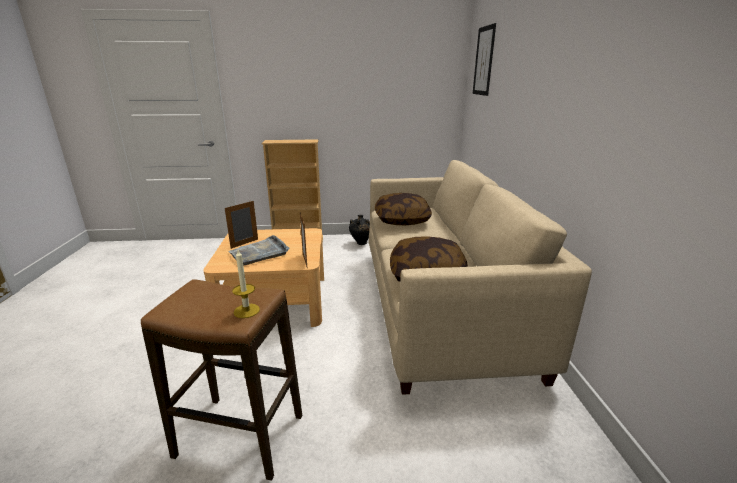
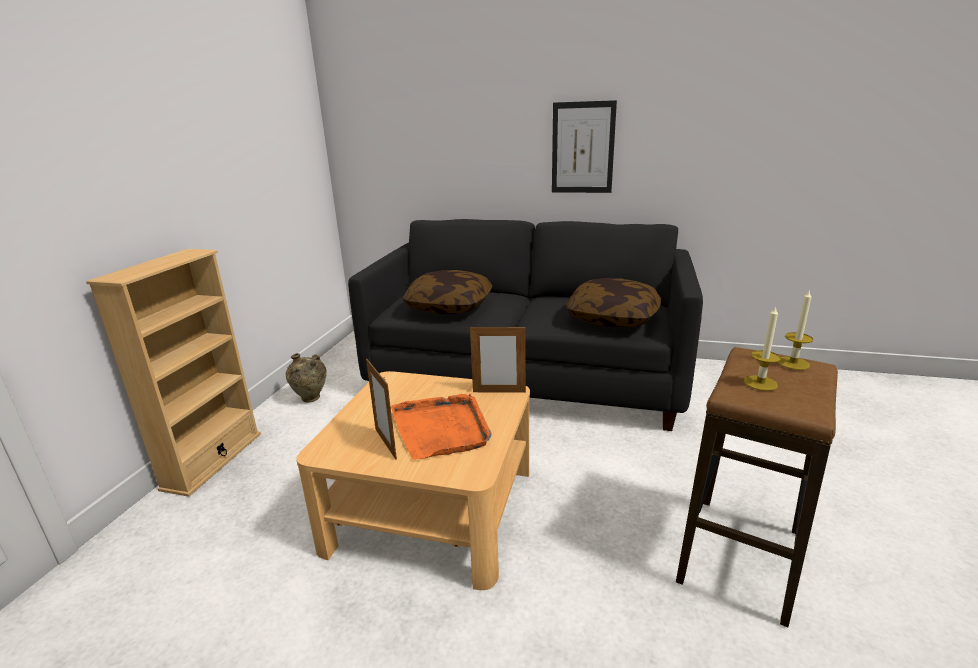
camera: 70 degrees left, 0 degrees up
(214, 296) = (760, 383): none -> candle
(259, 253) = (441, 428): grey tray -> orange tray
(360, 243) = (311, 399): black vase -> beige vase
(440, 306) = (527, 378): beige sofa -> black sofa
(484, 61) = (381, 92): picture -> picture (582, 148)

